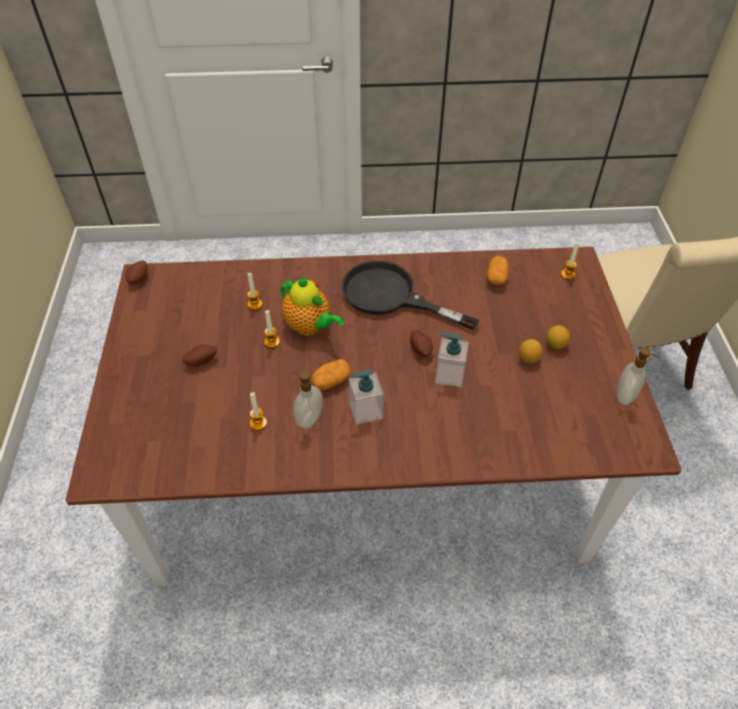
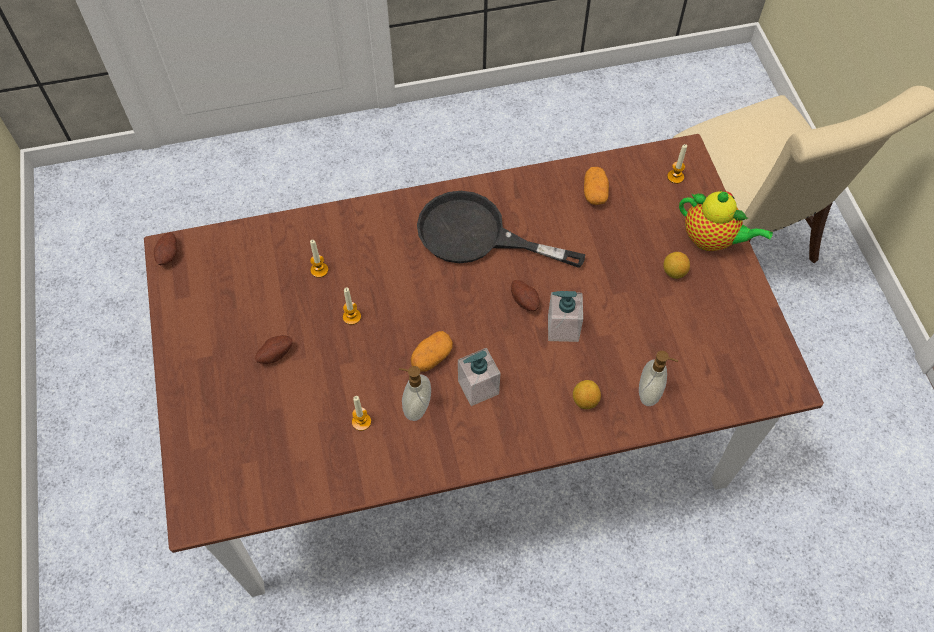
camera: 10 degrees left, 10 degrees up
(310, 327) = (391, 290): teapot -> teapot (712, 240)
(528, 359) = (646, 295): lemon -> lemon (585, 400)
(625, 396) = (757, 325): soap dispenser -> soap dispenser (650, 393)

